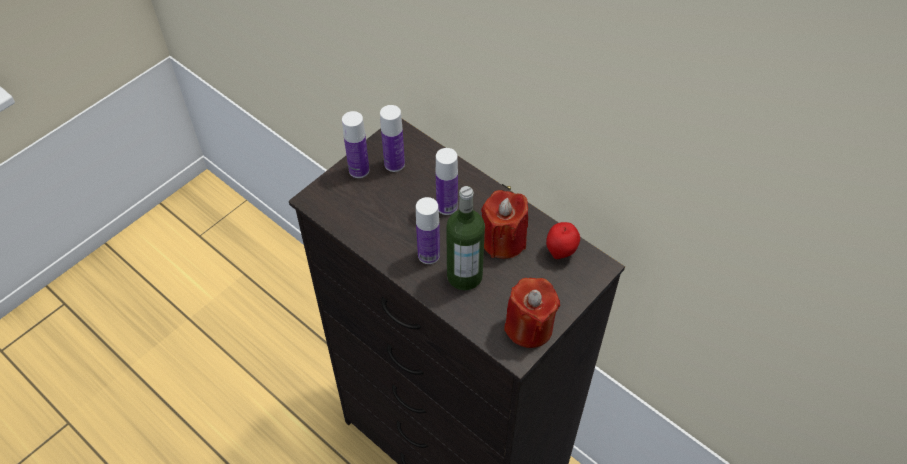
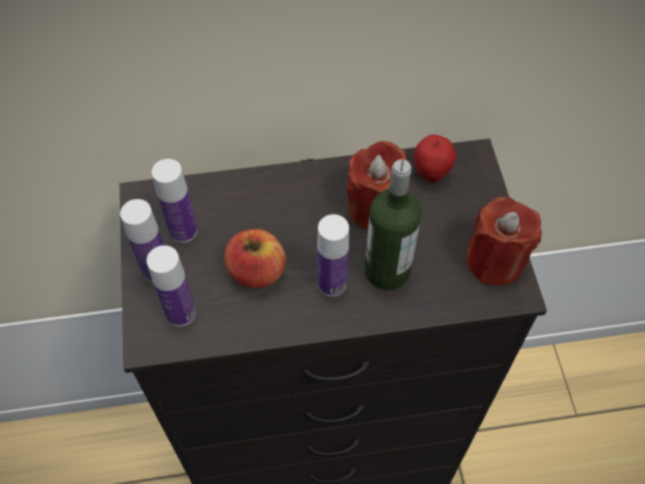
camera: 50 degrees left, 5 degrees up
(401, 215) = (257, 271): none -> apple
(447, 206) = (286, 224): bottle -> bottle (181, 313)

